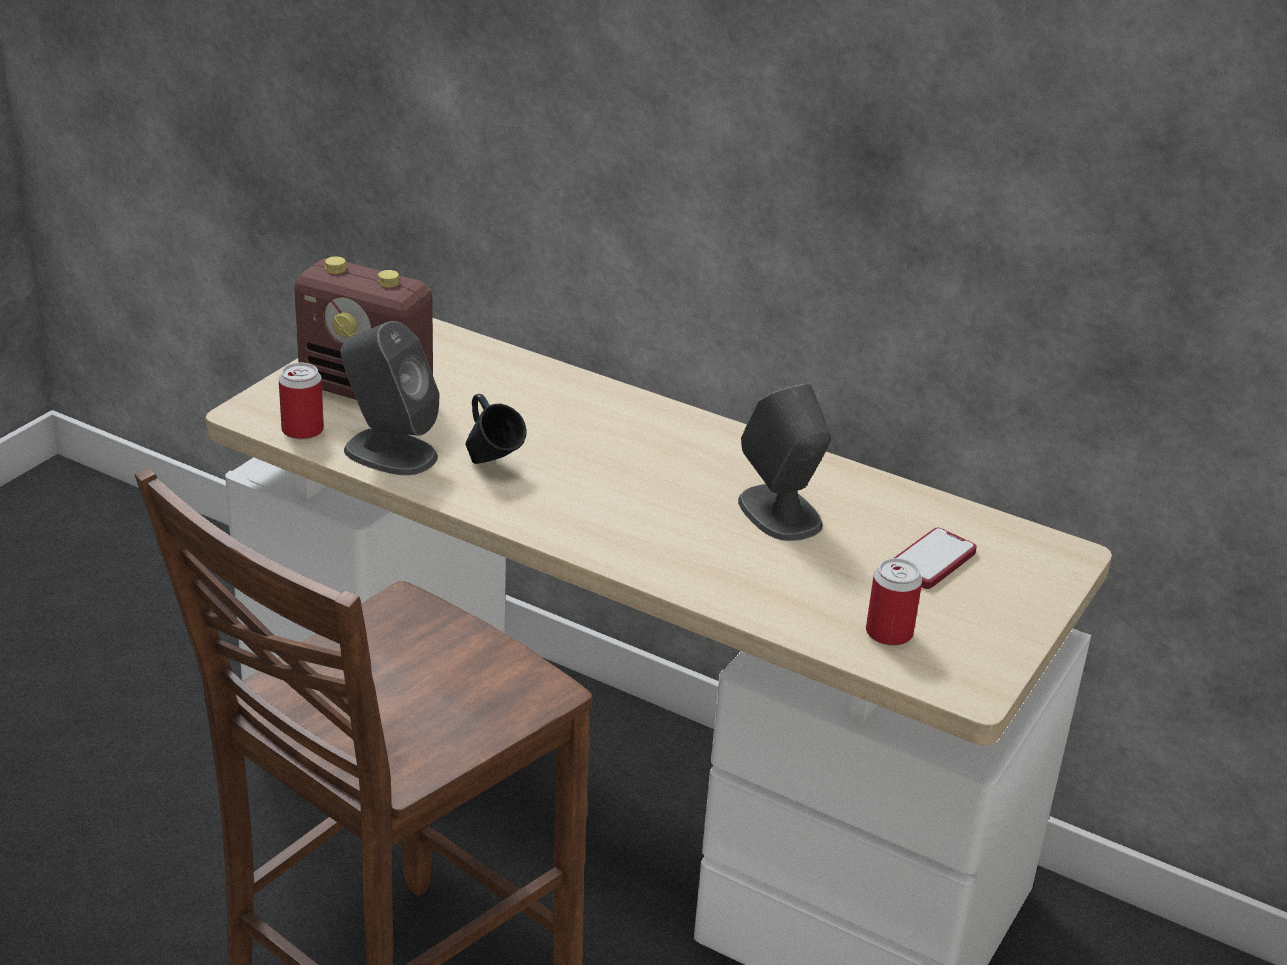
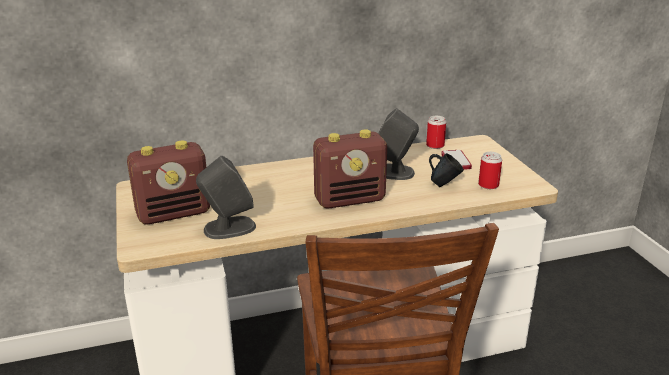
camera: 45 degrees left, 5 degrees down
(302, 430) = (176, 241): can -> can (435, 145)
(492, 465) = (276, 210): blue mug -> blue mug (444, 185)
(621, 515) = (350, 200): none -> radio

